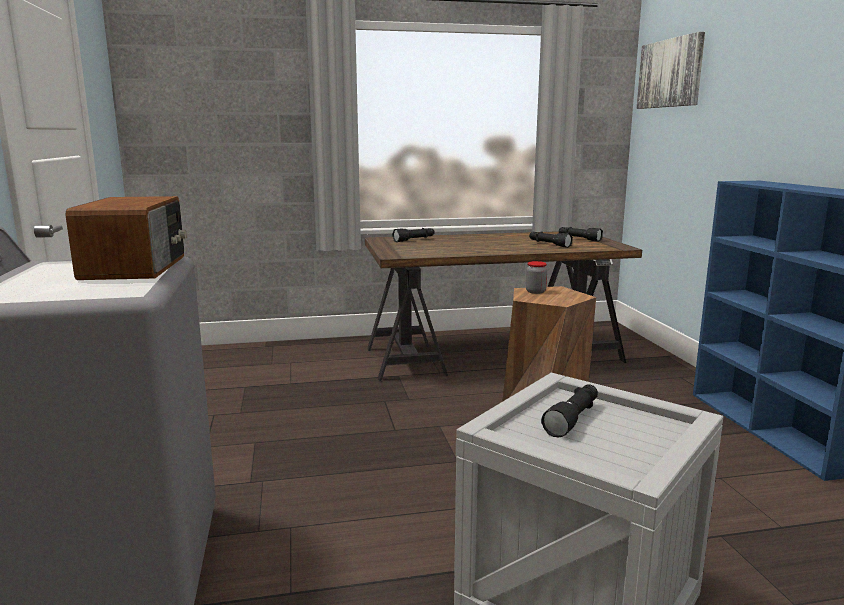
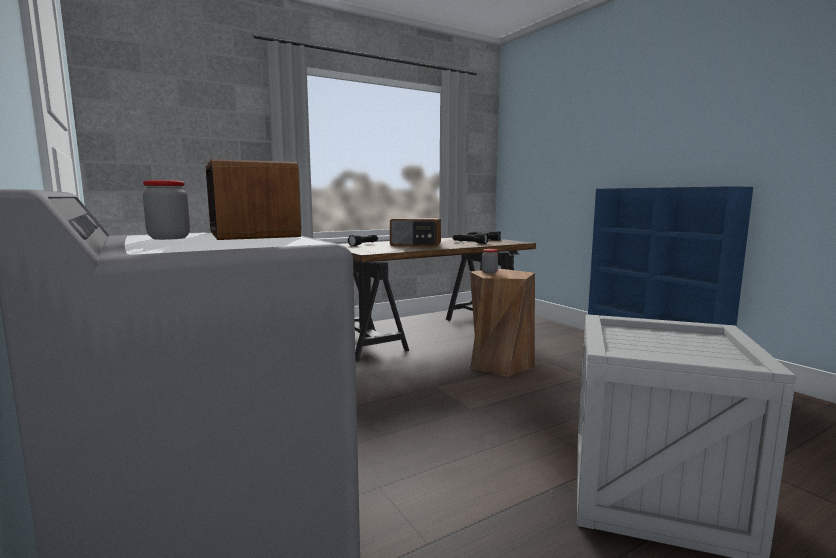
camera: 20 degrees left, 5 degrees down
(53, 272) = (169, 238): none -> jar
(473, 244) = (416, 245): none -> radio
(573, 419) = (644, 340): black flashlight -> none
(670, 73) = (530, 123): picture -> none

